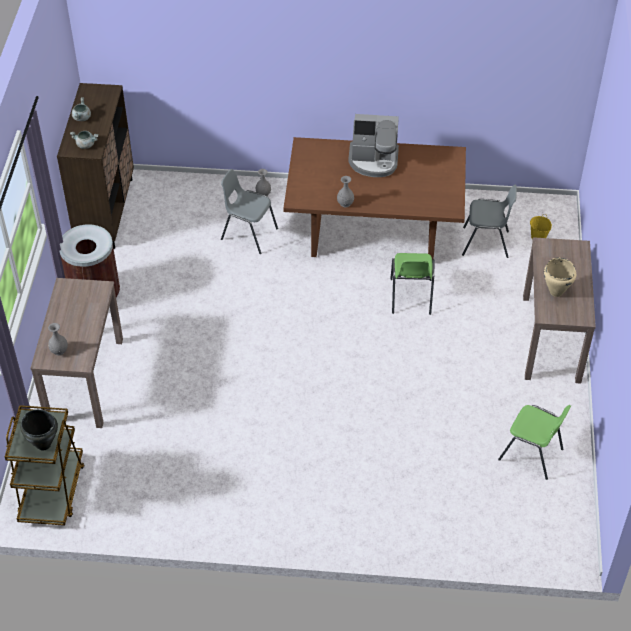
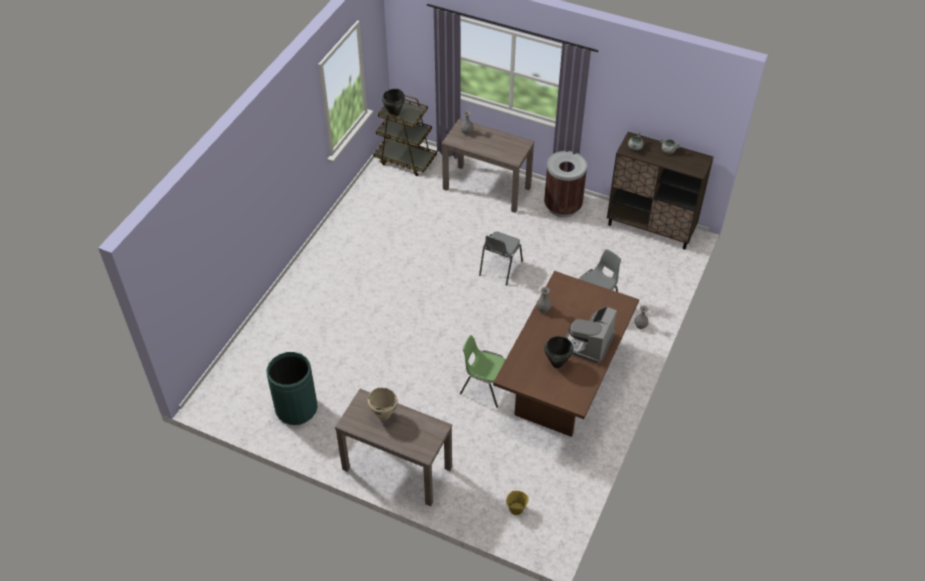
camera: 110 degrees right, 0 degrees up
(413, 177) = (557, 363): none -> black cooking pot
(486, 243) = (524, 464): grey chair -> grey chair (500, 268)
(531, 454) = (296, 408): green chair -> green trash can

